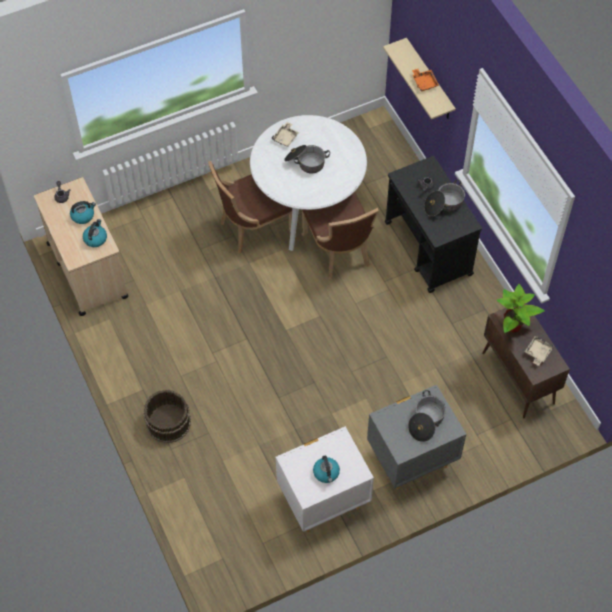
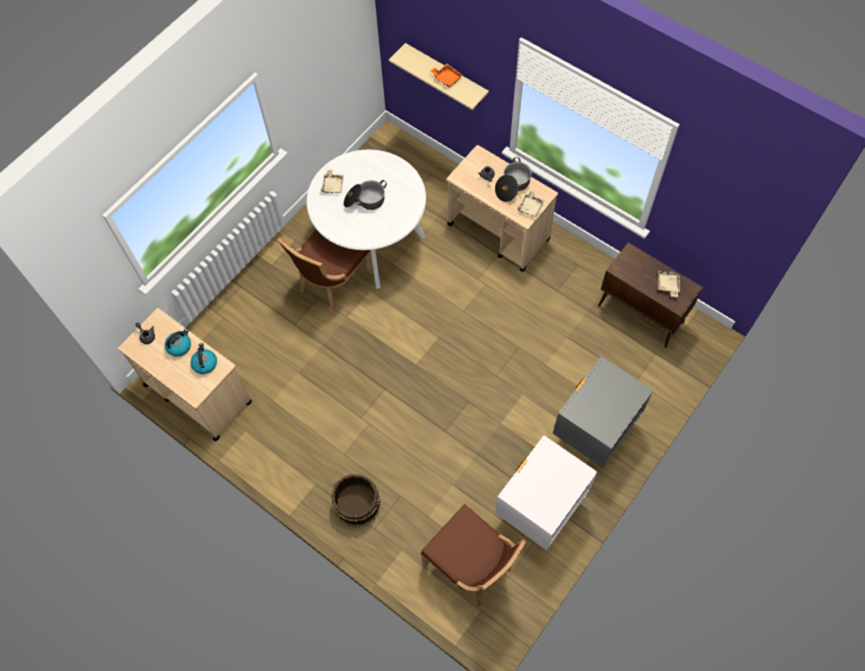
camera: 25 degrees left, 5 degrees up
(326, 473) = (553, 489): kettle -> none
(339, 251) = (422, 269): brown chair -> brown chair (471, 567)
(426, 421) = (612, 395): cooking pot -> none
(428, 249) = (499, 232): black cart -> beige cart
(449, 229) = (531, 206): none -> beige tray
(513, 325) = (633, 270): potted plant -> none

